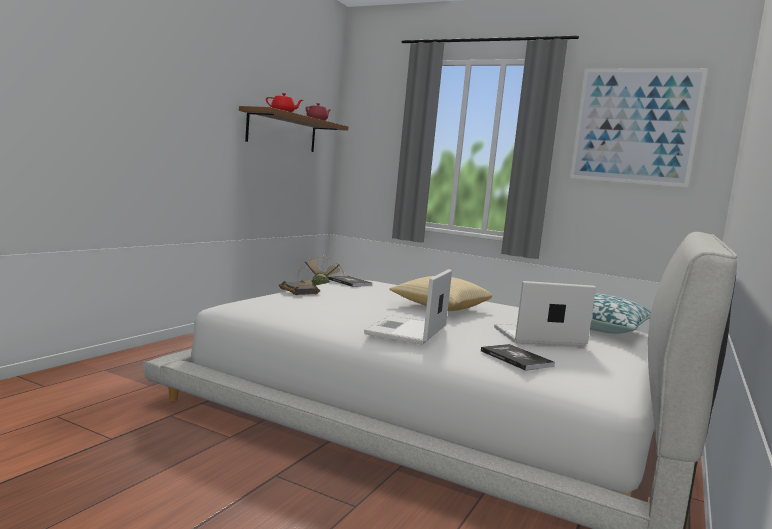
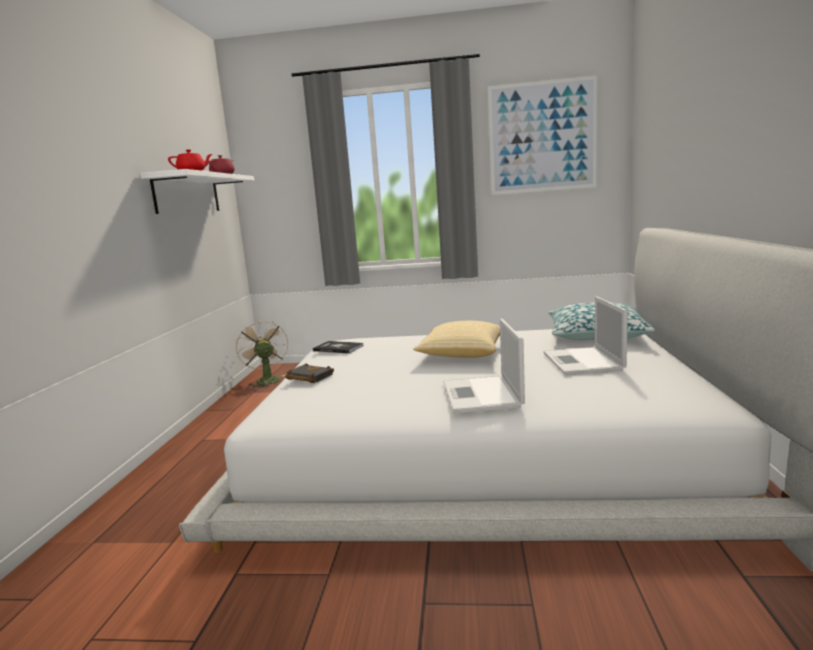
camera: 20 degrees left, 5 degrees up
(282, 131) = (187, 194): brown shelf -> white shelf
(516, 358) = (611, 395): book -> none
(537, 337) = (583, 362): laptop -> laptop turned 60 degrees counterclockwise

